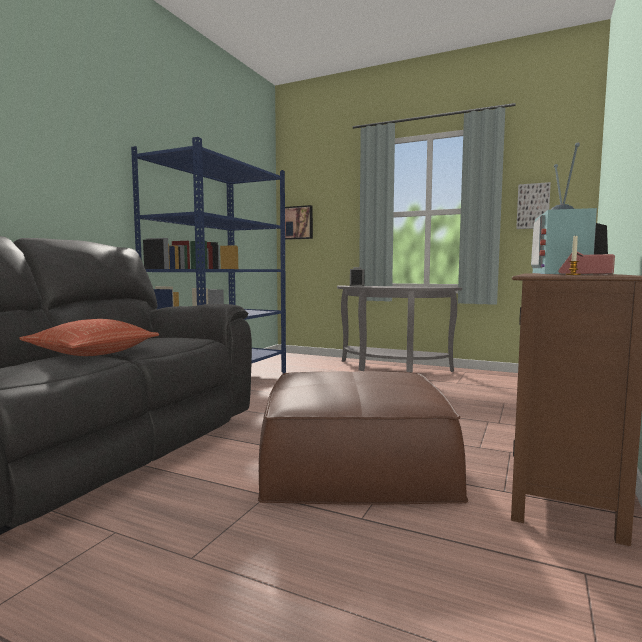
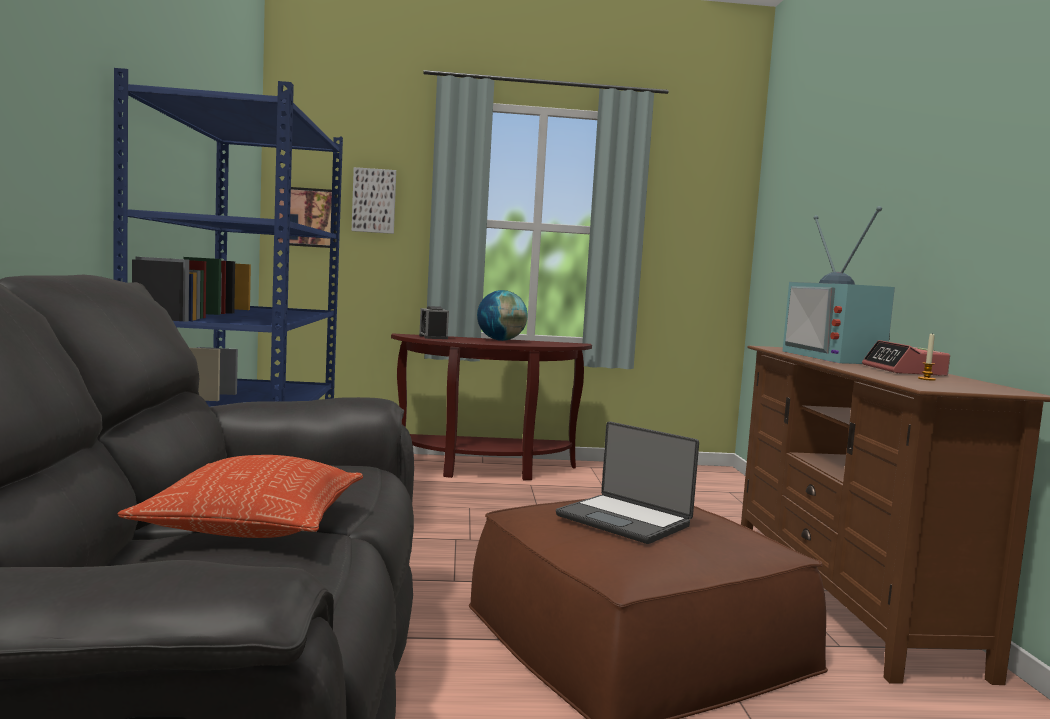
camera: 30 degrees left, 0 degrees up
(344, 379) = (625, 520): none -> laptop
(390, 368) = (486, 469): grey console table -> brown console table
(398, 286) = (500, 340): none -> globe
(533, 206) = (680, 234): picture -> picture (374, 201)

